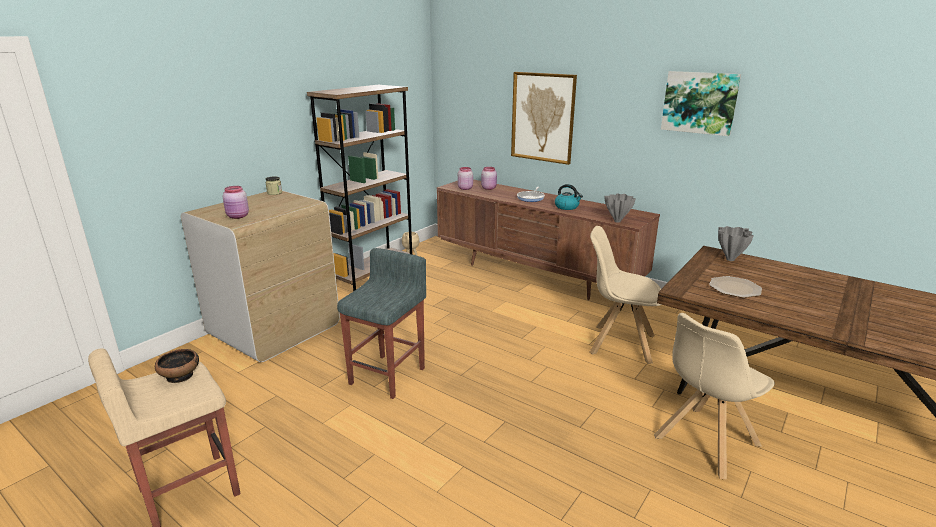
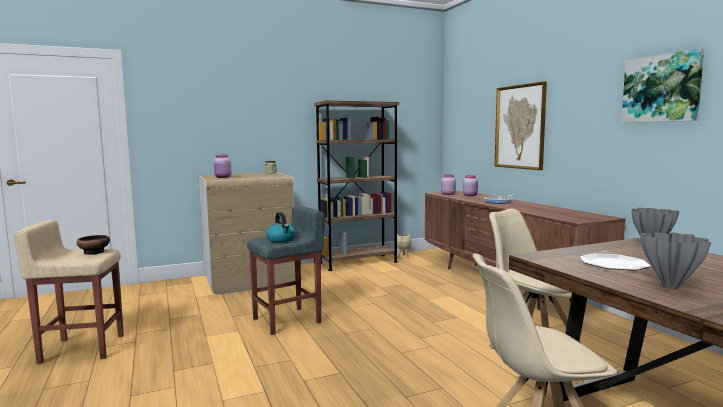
camera: 30 degrees right, 15 degrees down
(567, 207) = (524, 208): kettle -> kettle (281, 240)
(618, 221) = (562, 218): grey vase -> grey vase (671, 287)

